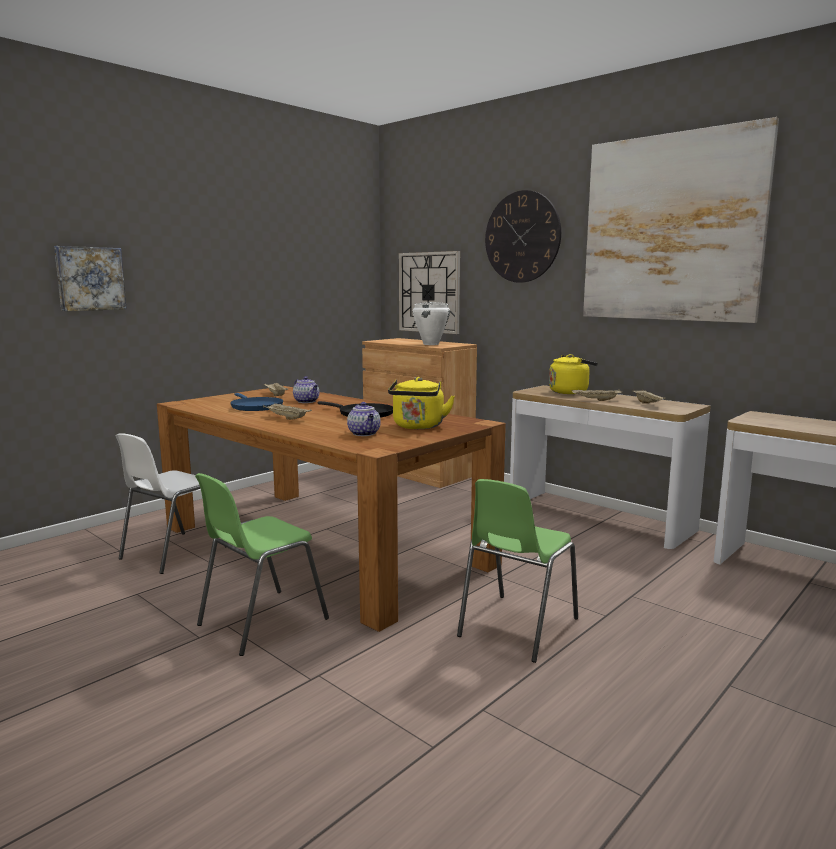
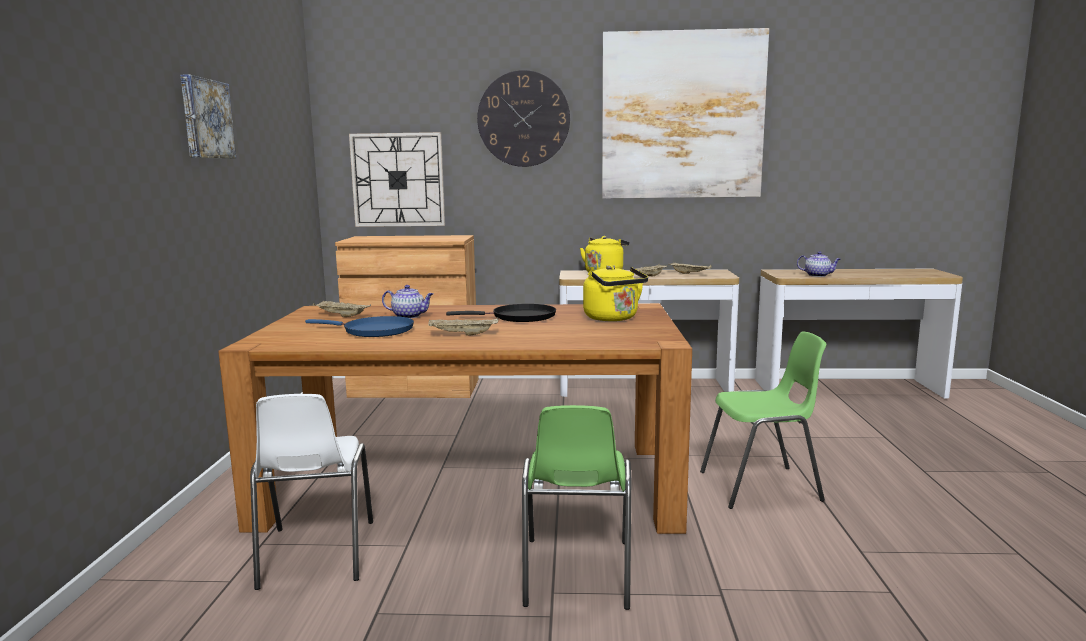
camera: 40 degrees left, 0 degrees up
(90, 278) = (72, 163): picture -> picture (205, 119)
(364, 434) = (597, 332): teapot -> teapot (818, 275)
(431, 344) = (433, 238): white cooking pot -> none
(516, 627) = (761, 487): green chair -> green chair turned 90 degrees counterclockwise

